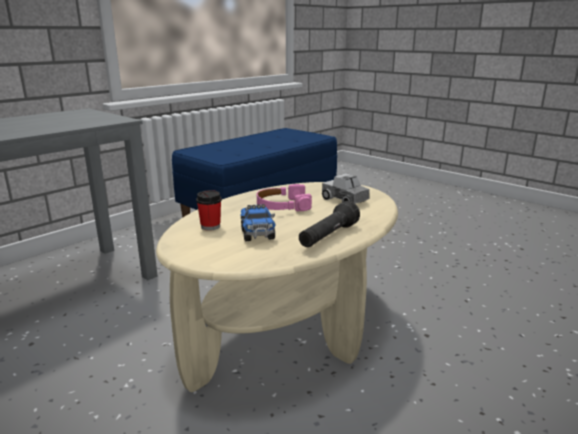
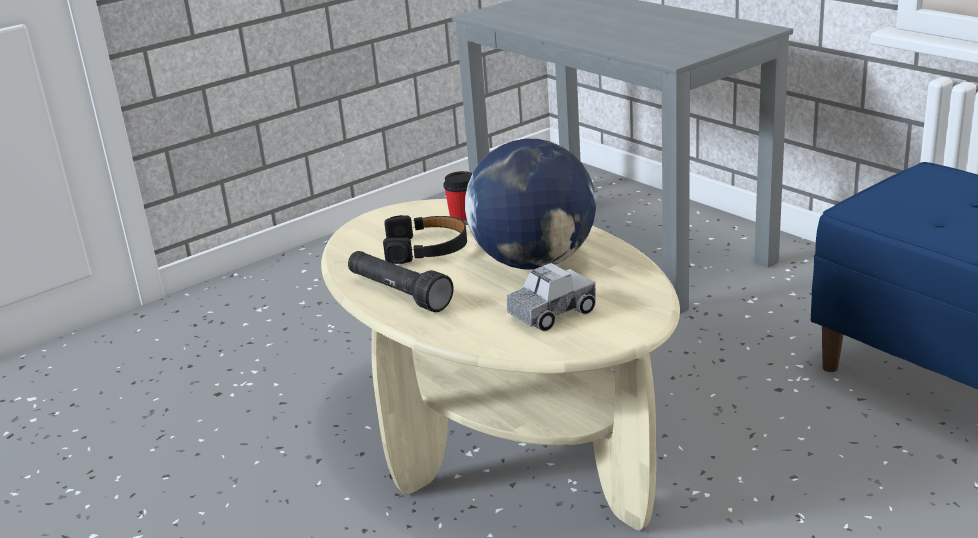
camera: 100 degrees right, 5 degrees up
(257, 234) = (426, 248): toy truck -> black headphones
(282, 206) = (534, 262): pink headphones -> globe

